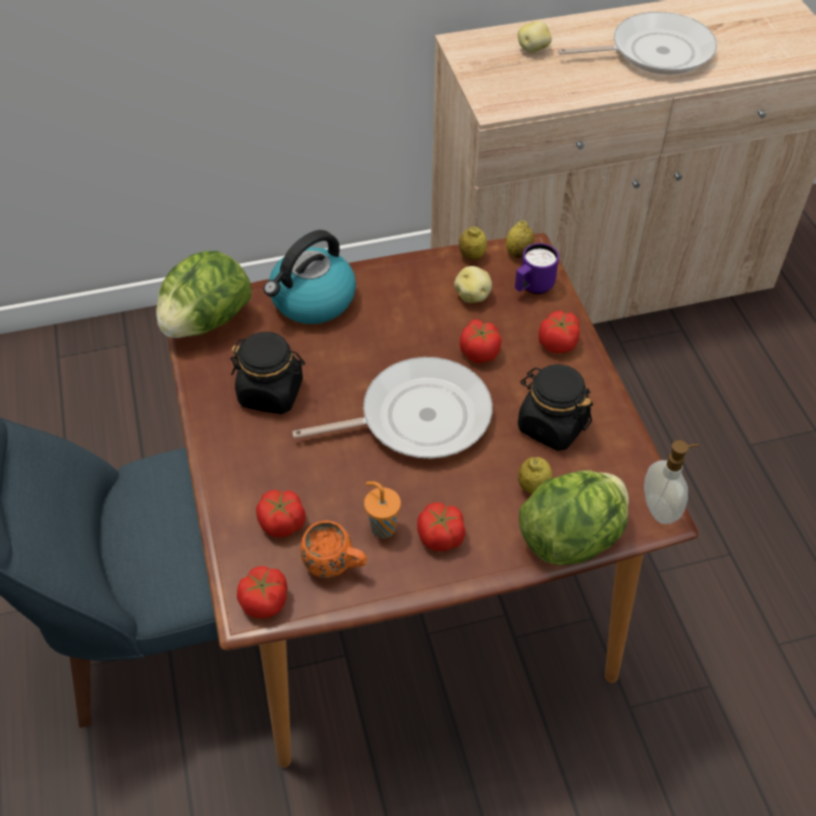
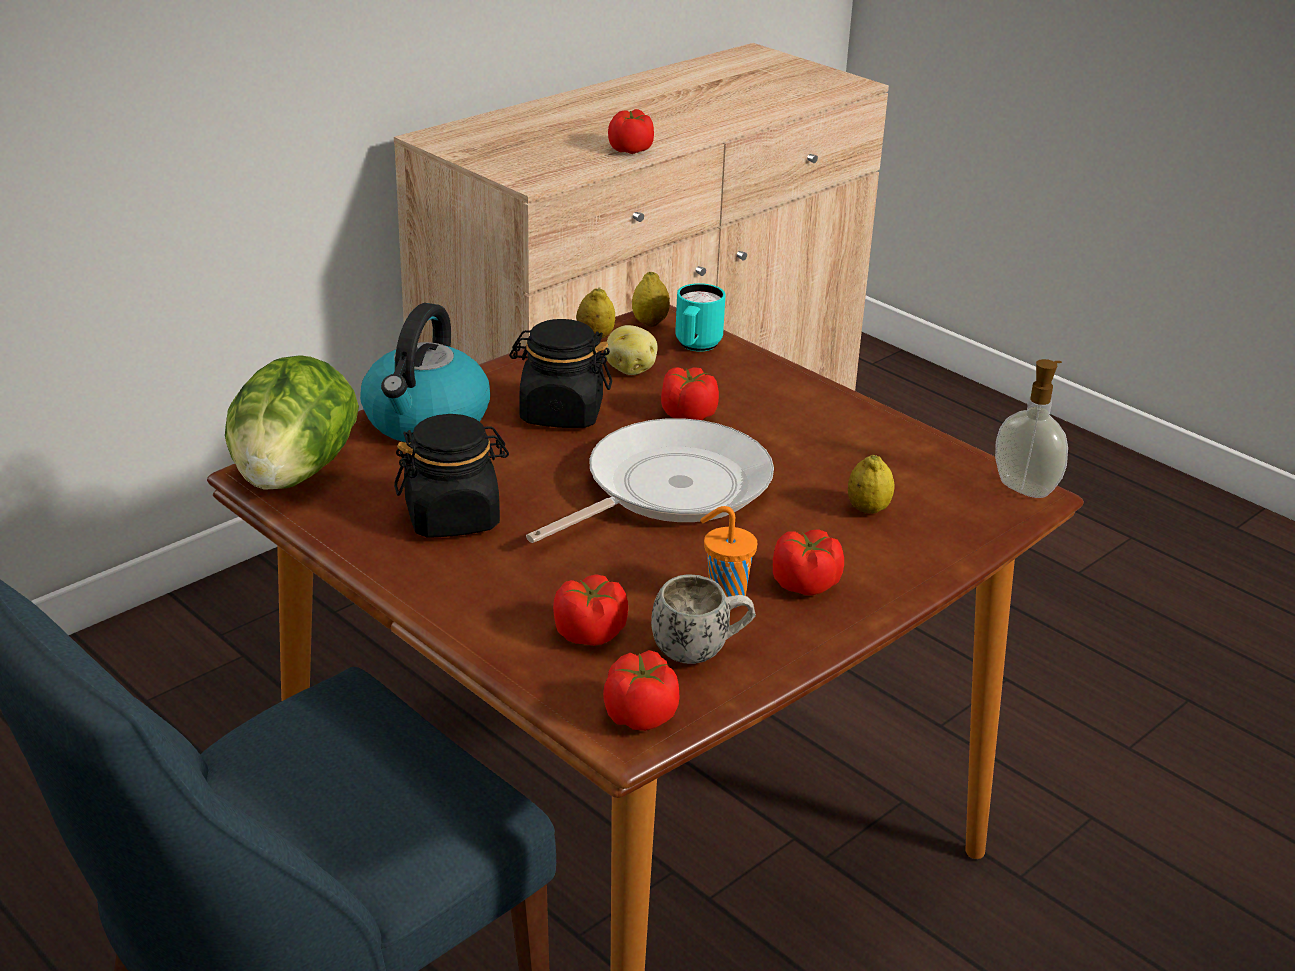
camera: 30 degrees left, 20 degrees down
(336, 566) = (701, 651): orange mug -> white mug
(532, 288) = (696, 347): purple mug -> turquoise mug
(533, 49) = (529, 128): potato -> none
(551, 425) = (836, 453): black jar -> black jar (560, 413)
(558, 343) = (772, 385): tomato -> tomato (630, 149)
(572, 537) = (957, 539): lettuce -> none
(654, 52) = (670, 110): frying pan -> none

